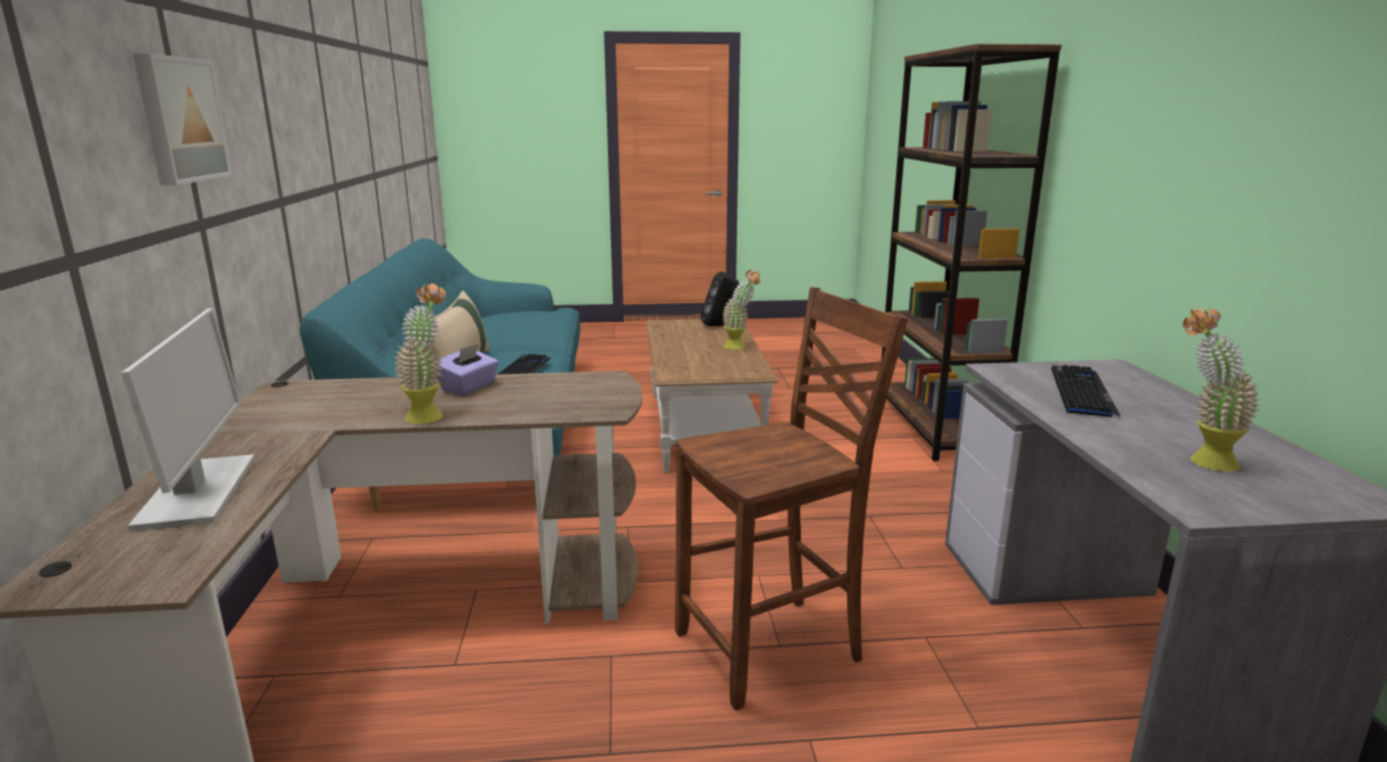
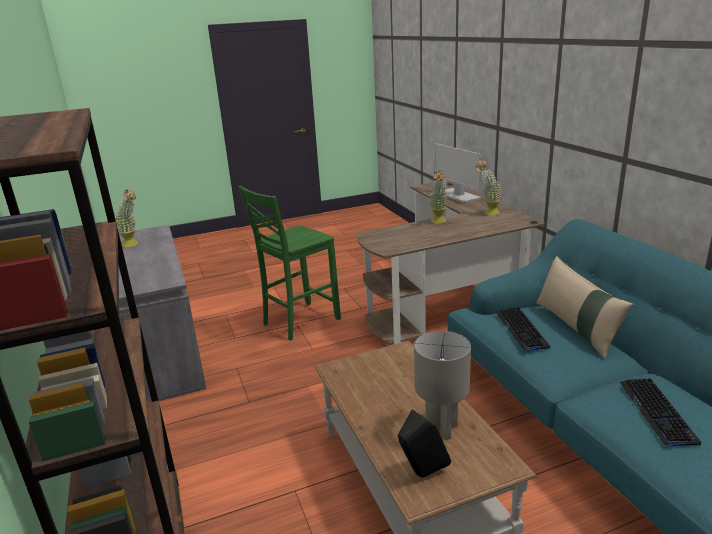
camera: 165 degrees right, 5 degrees up
(179, 120) = (549, 93): picture -> none
(469, 387) = (446, 234): purple tissue box -> none
(687, 336) = (440, 428): none -> grey table lamp
(740, 347) = (368, 414): potted plant -> potted plant (487, 213)
(773, 648) = (299, 321): brown chair -> green chair
(1081, 392) = (139, 271): keyboard -> keyboard (657, 412)

